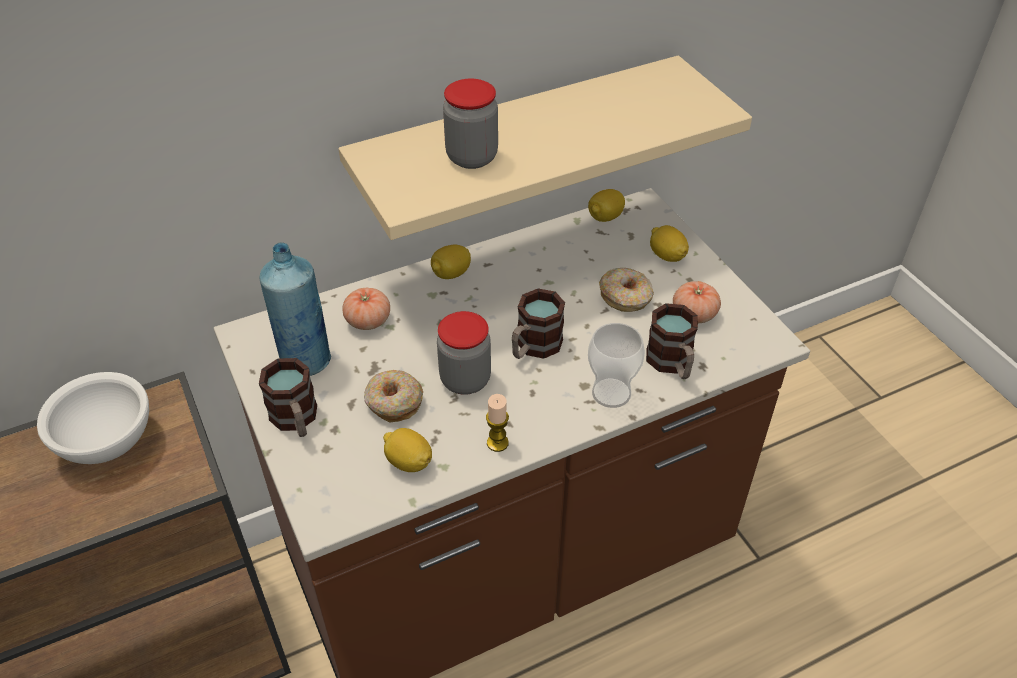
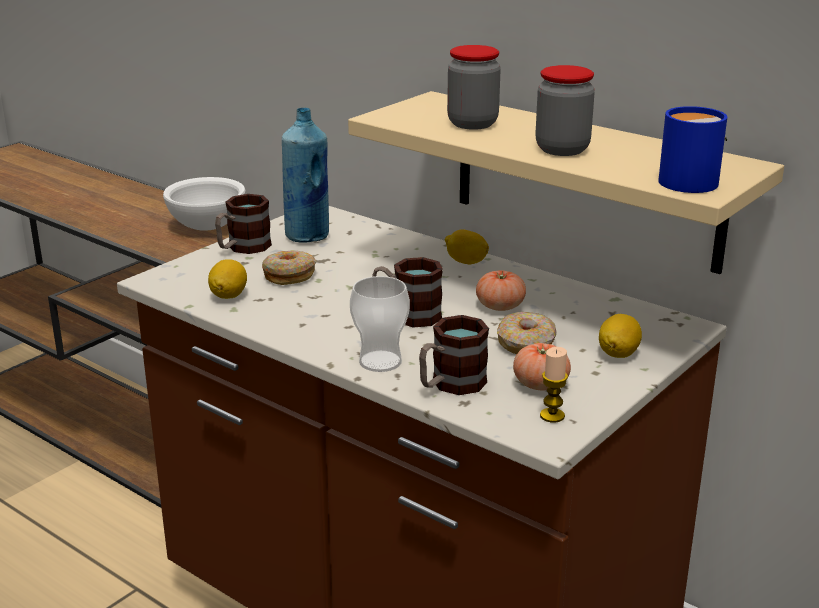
camera: 65 degrees right, 20 degrees down
(368, 320) = (373, 246): tomato -> tomato (500, 306)
(465, 380) = (339, 296): jar -> jar (562, 149)
(497, 443) = (275, 324): candle -> candle (552, 416)
(605, 217) = (638, 311): lemon -> none
(690, 108) = (685, 180): none -> blue mug

